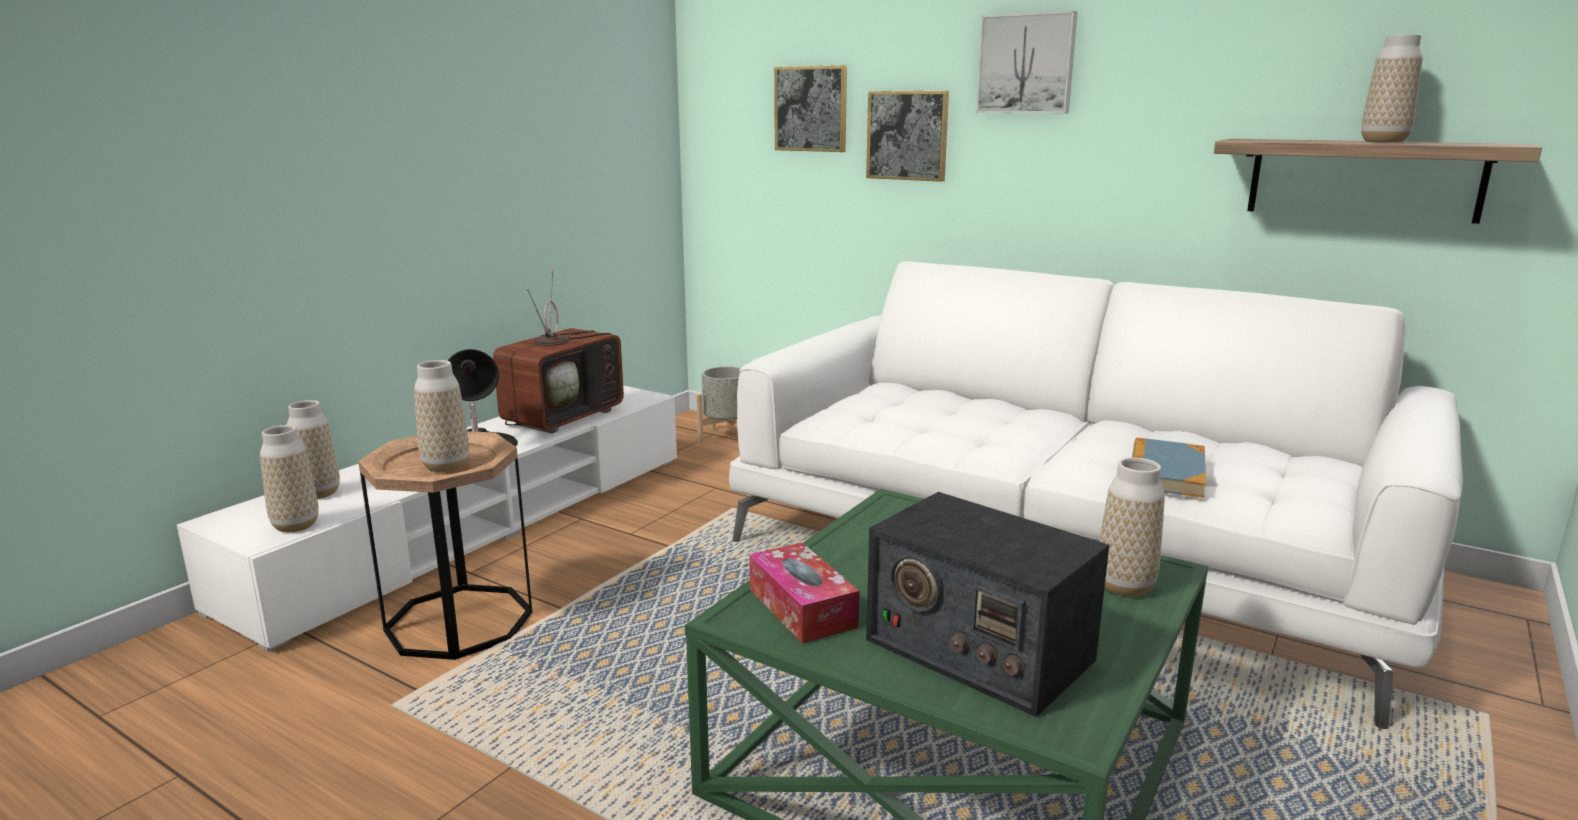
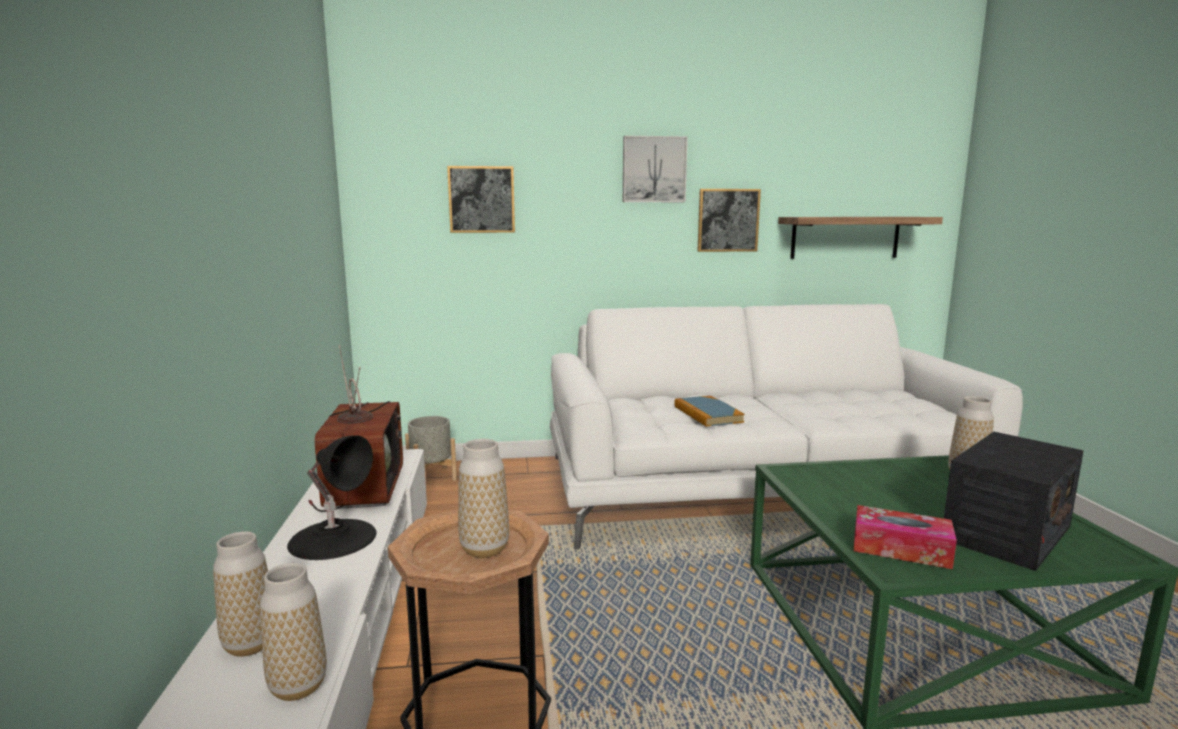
camera: 40 degrees left, 5 degrees down
(907, 135) = (567, 219): picture -> picture (728, 220)
(977, 649) = (1006, 533): radio -> radio turned 45 degrees counterclockwise
(1166, 472) = (861, 413): book -> book (707, 414)
(1383, 142) = (864, 216): vase -> none

